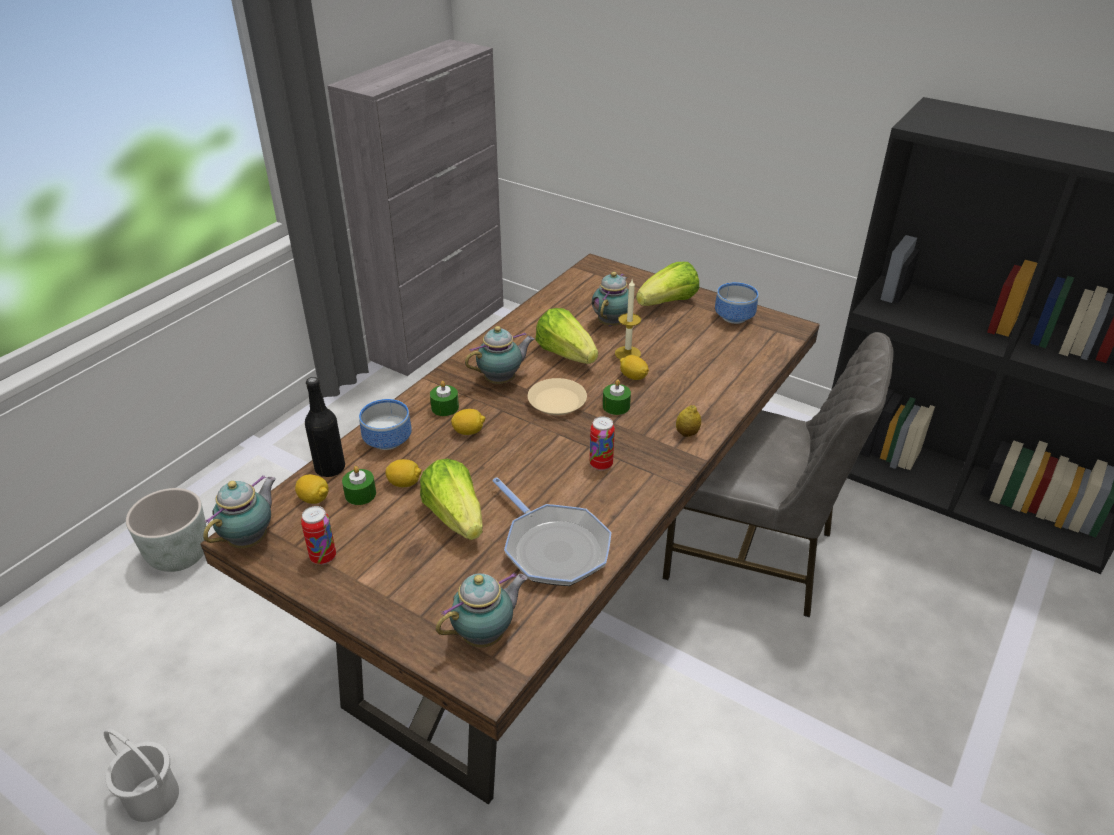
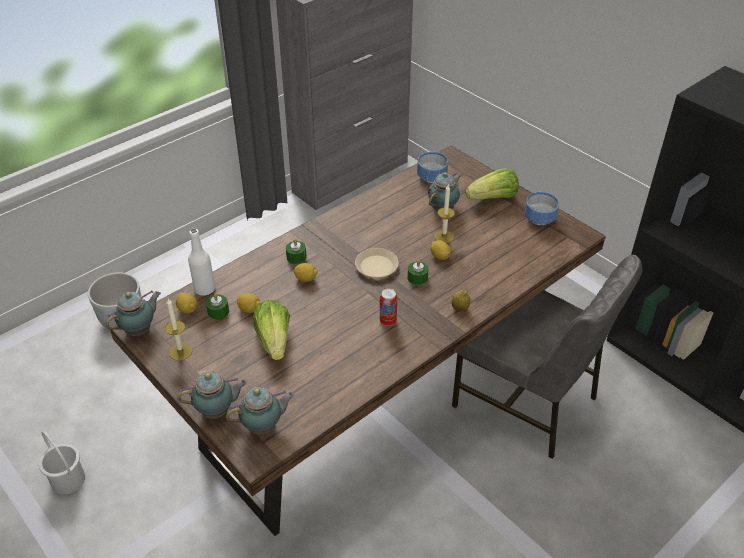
camera: 15 degrees right, 5 degrees up
(323, 557) = (180, 352): can -> candle
(330, 468) = (204, 289): black bottle -> white bottle
(385, 440) = (247, 275): bowl -> bowl (430, 177)
(502, 380) = (344, 242): teapot -> teapot (217, 411)
(553, 548) = (330, 376): frying pan -> none
(566, 354) = (398, 229): lettuce -> none

